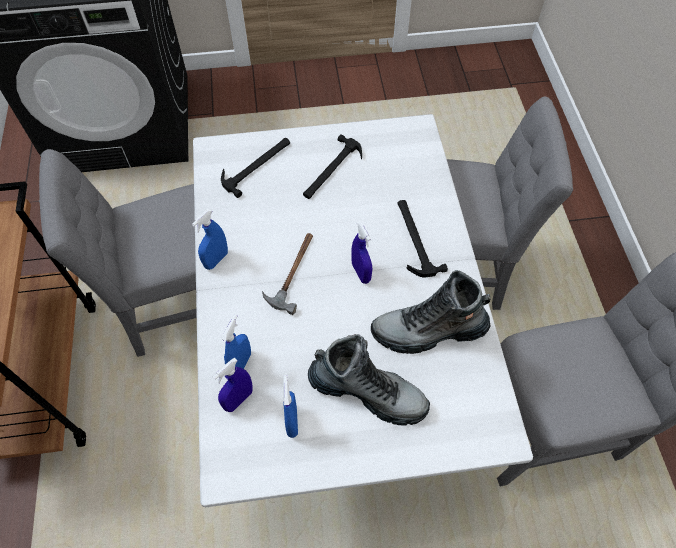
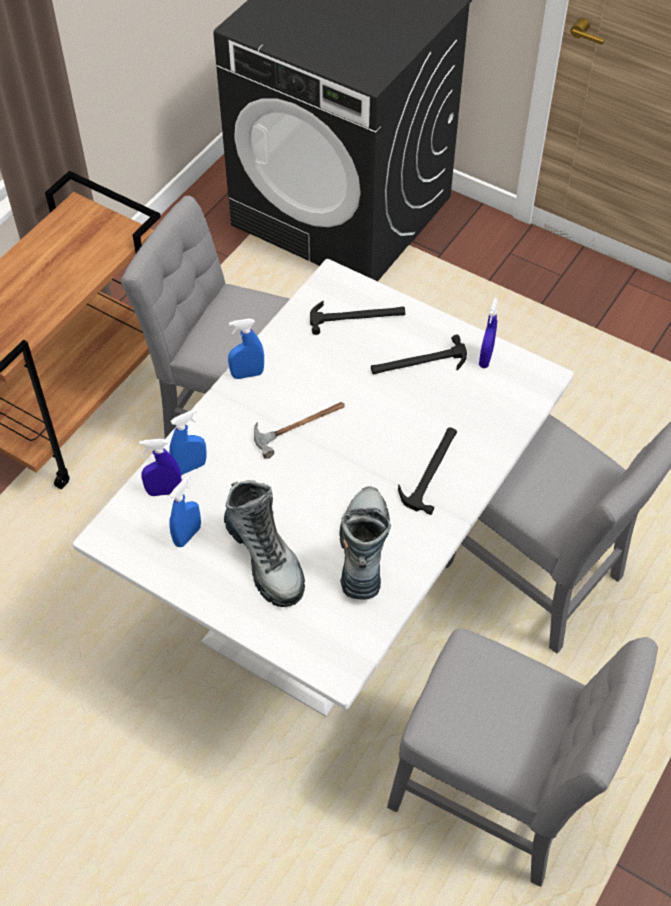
camera: 40 degrees right, 5 degrees down
(361, 272) = (355, 465): blue spray bottle -> blue spray bottle (486, 358)
(428, 331) = (363, 550): boot -> boot turned 60 degrees clockwise

